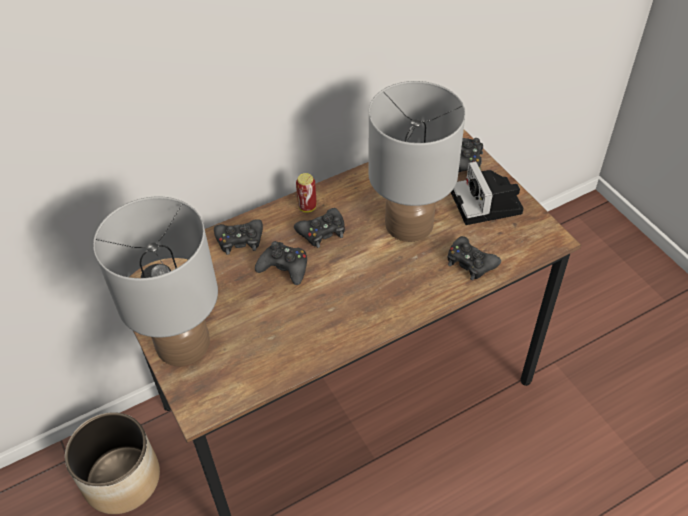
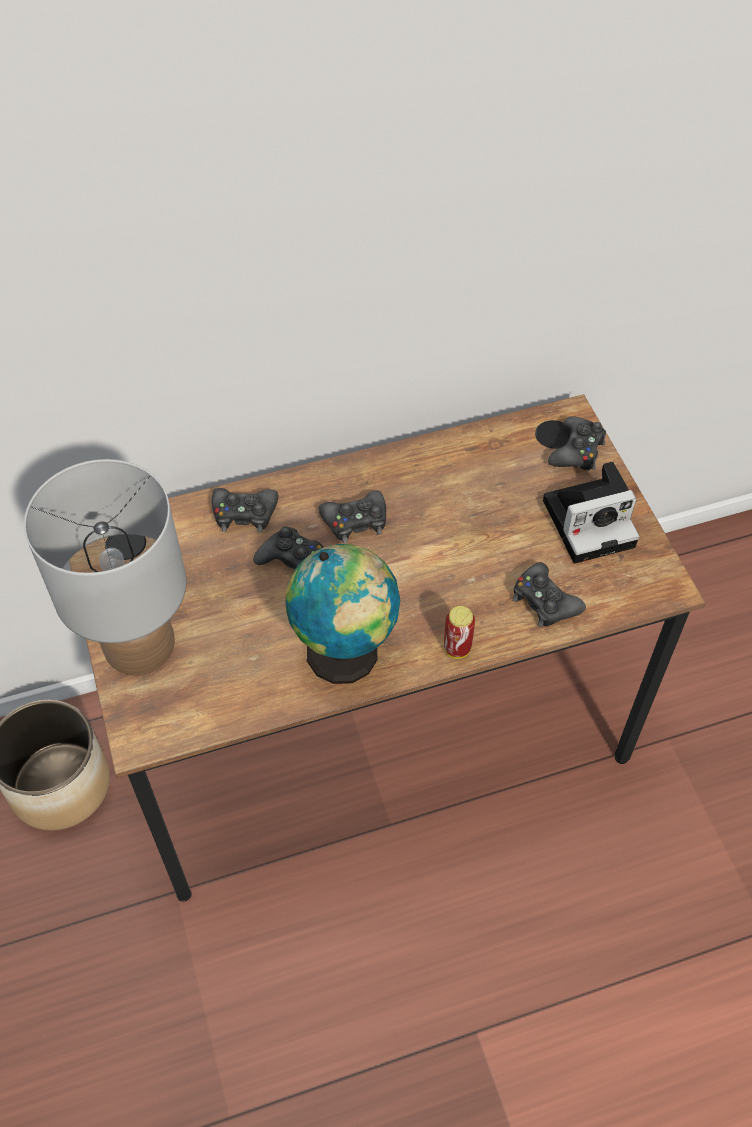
camera: 10 degrees right, 5 degrees up
(307, 207) = (344, 482): can -> can (457, 648)
(339, 324) = (346, 655): none -> globe
(409, 223) = (476, 530): grey table lamp -> none
(488, 204) = (591, 521): camera -> camera turned 105 degrees counterclockwise

